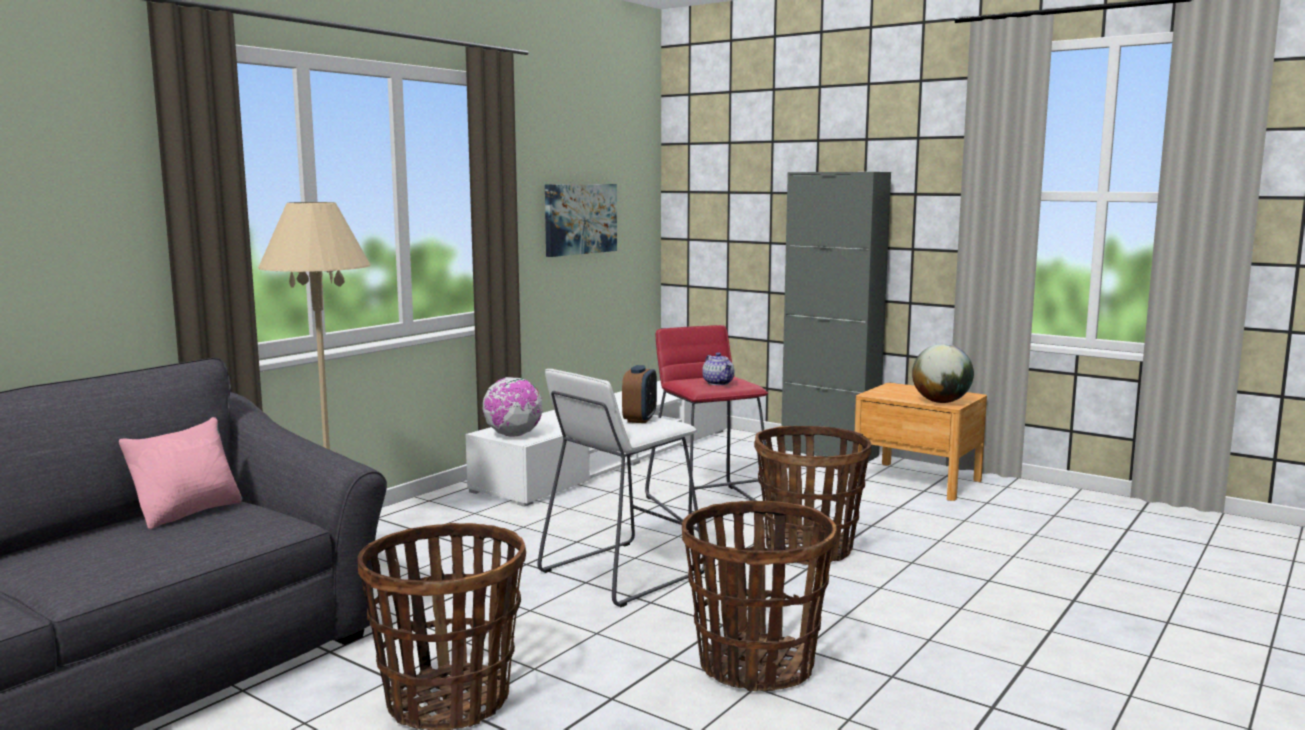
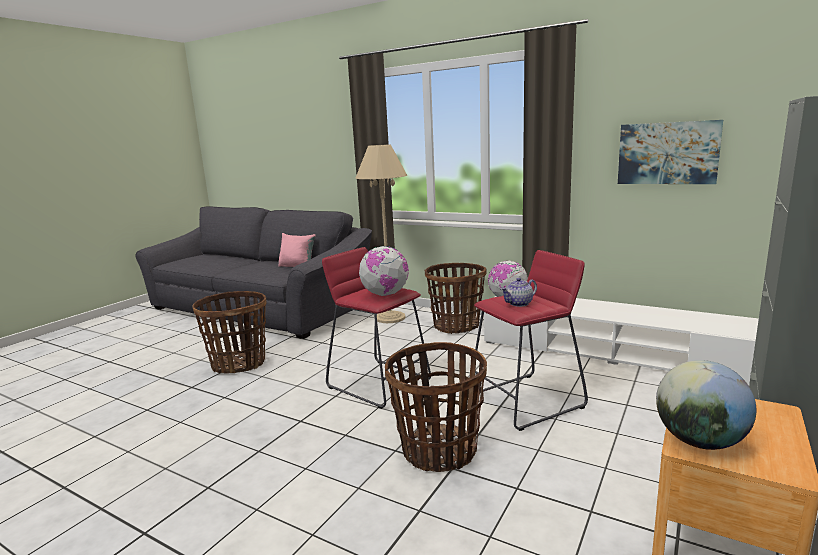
camera: 85 degrees right, 5 degrees up
(622, 573) = (379, 383): white stool -> red stool
(640, 419) = (385, 294): alarm clock -> globe
(755, 665) = (242, 434): basket -> basket (456, 326)

